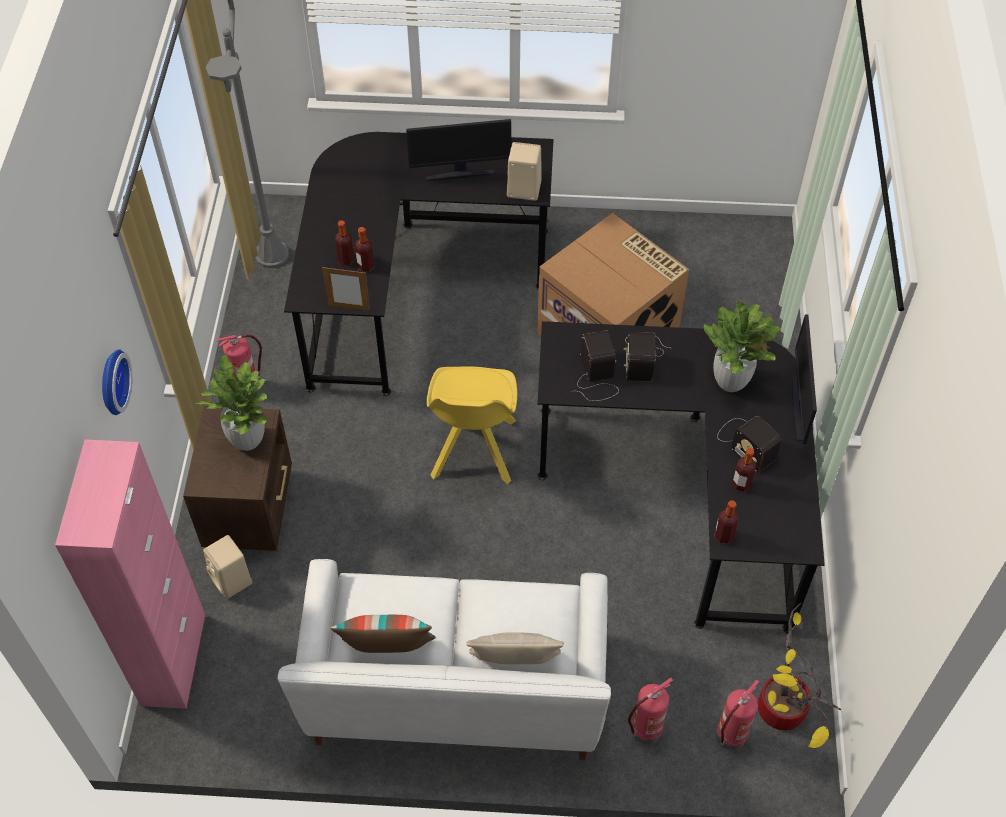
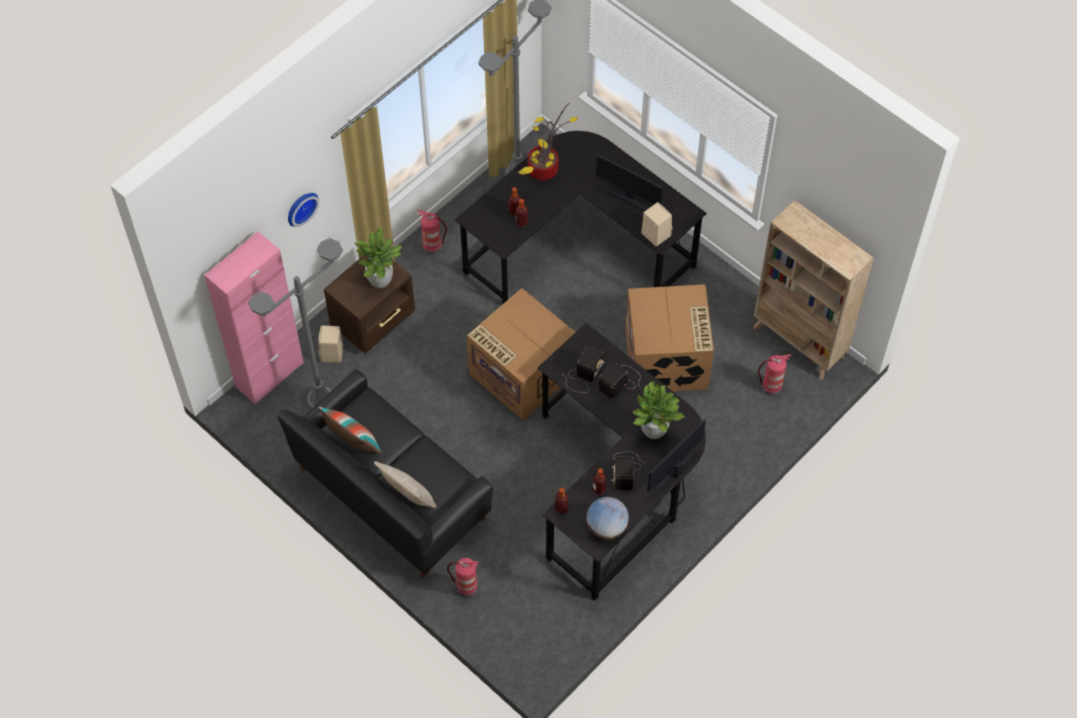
camera: 40 degrees right, 5 degrees up
(265, 642) = (320, 399): none -> grey floor lamp
(349, 307) = (490, 241): picture frame -> none
(454, 689) = (391, 494): white sofa -> black sofa
(473, 451) = (521, 373): yellow chair -> cardboard box
(716, 235) = (799, 342): none -> beige bookcase
(730, 737) = (506, 625): fire extinguisher -> fire extinguisher (770, 388)
(786, 711) = (549, 635): potted plant -> potted plant (544, 171)
(793, 519) = (607, 527): none -> globe

